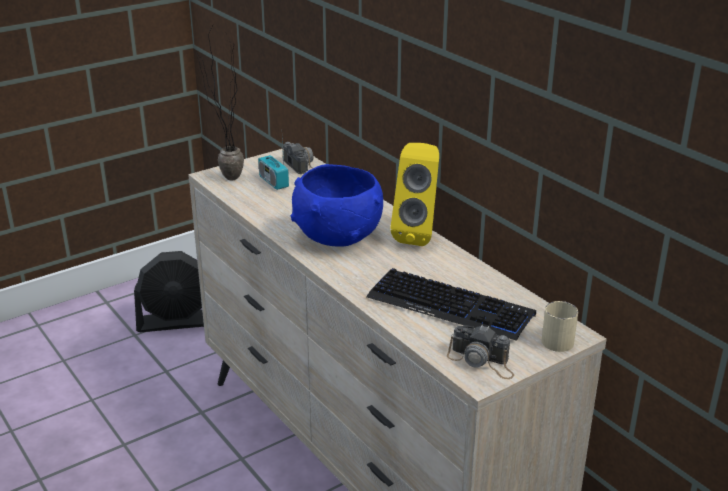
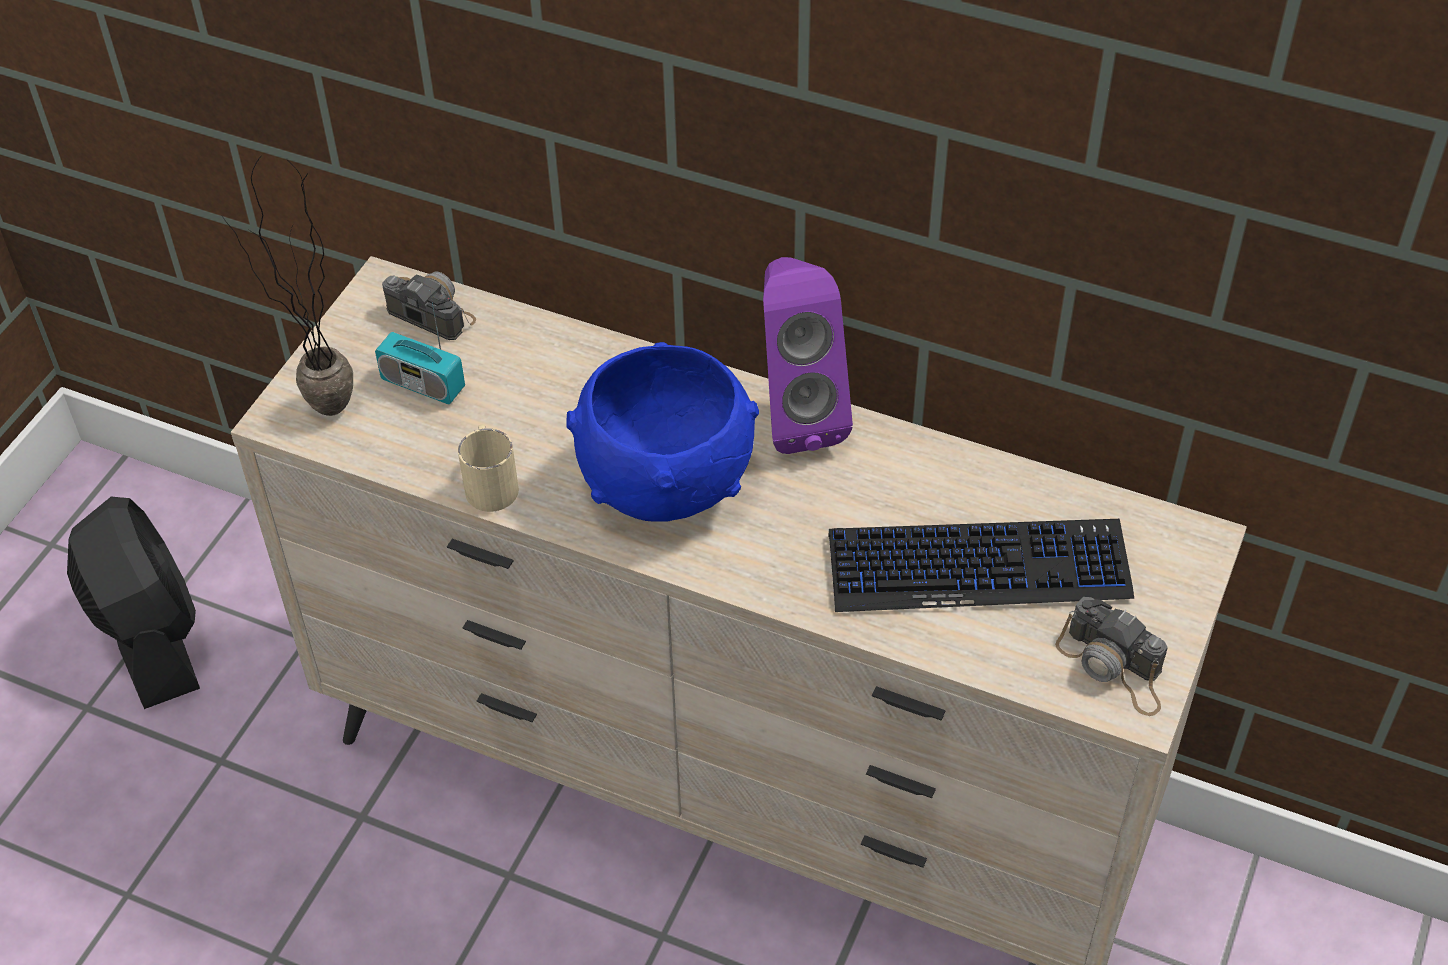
camera: 30 degrees left, 20 degrees up
(178, 321) = (150, 636): black fan -> black fan turned 75 degrees counterclockwise
(418, 235) = (796, 415): yellow speaker -> purple speaker
(482, 361) = (1113, 667): camera -> camera turned 45 degrees clockwise
(558, 338) = (1183, 560): beige mug -> beige mug (490, 482)

